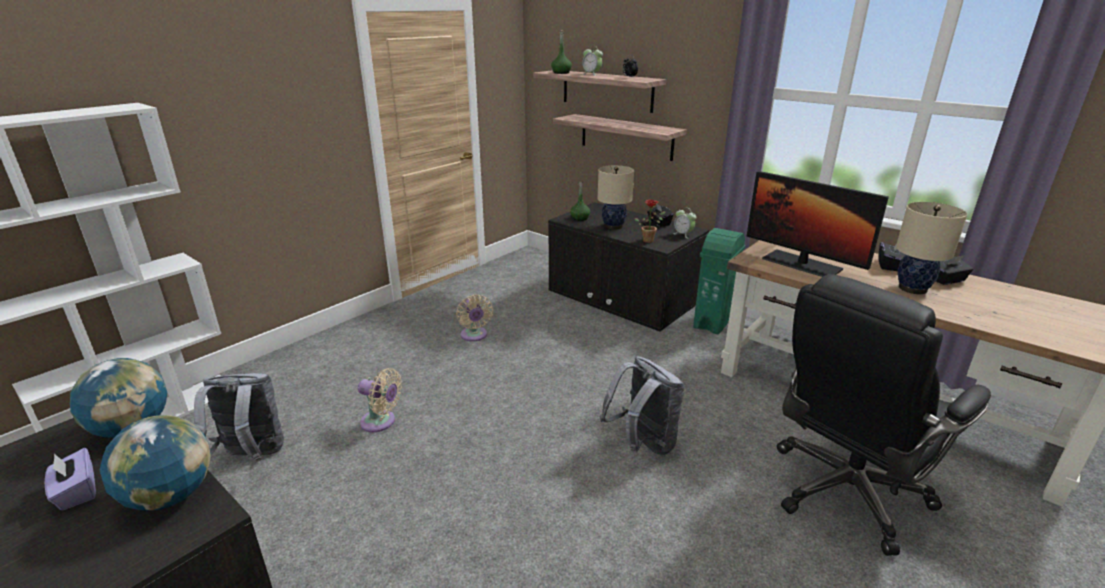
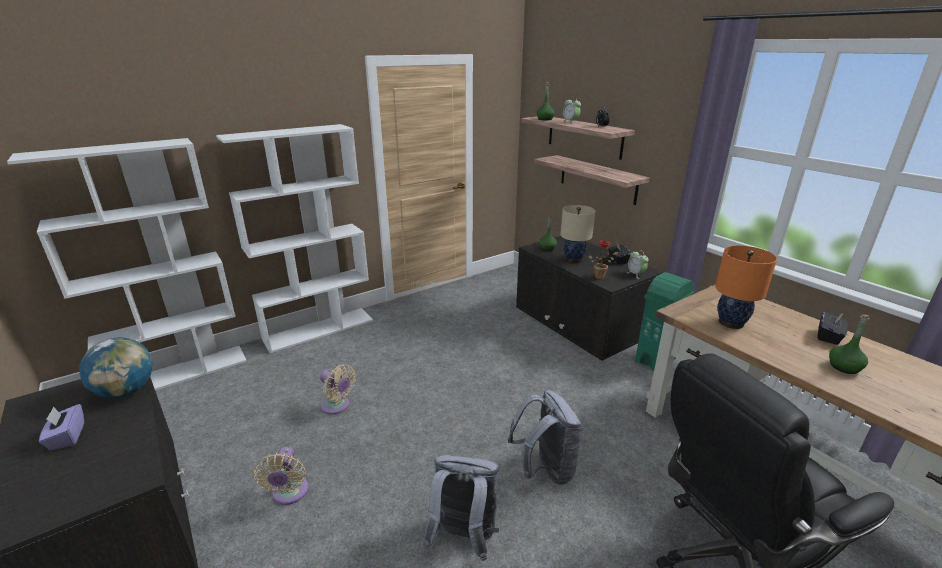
camera: 15 degrees right, 0 degrees up
(170, 496) = (121, 454): globe -> none
(251, 456) = (234, 418): grey backpack -> grey backpack (463, 537)
(320, 342) = (319, 329): none -> white bookcase
(474, 336) = (438, 341): beige fan -> beige fan (289, 494)
(801, 264) = (731, 323): monitor -> orange table lamp
(912, 288) = (844, 367): beige table lamp -> green bottle
(946, 280) = (890, 362): black tissue box -> none

